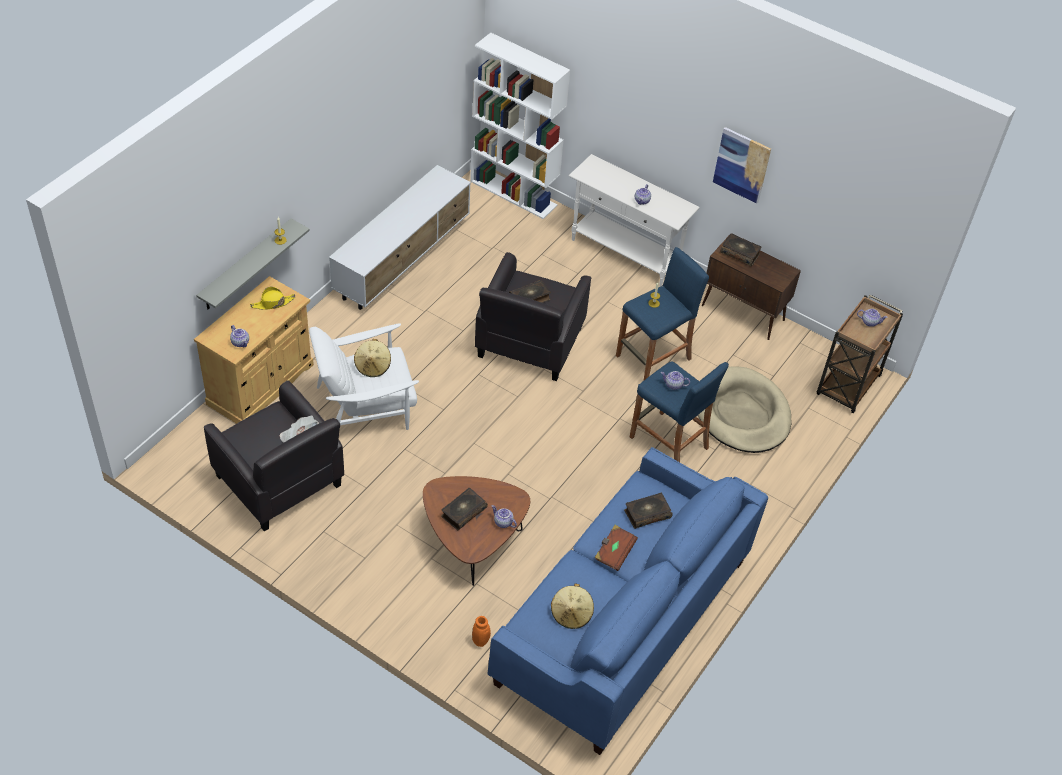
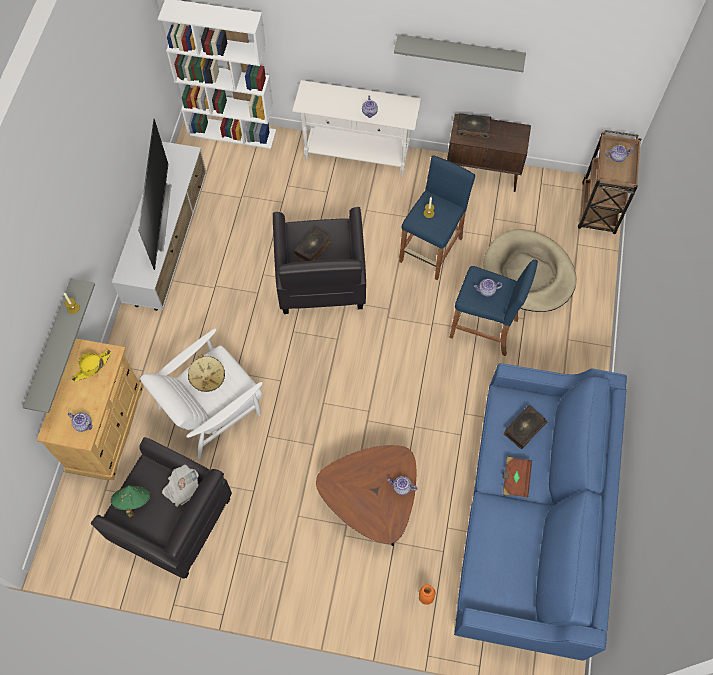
camera: 20 degrees left, 15 degrees up
(250, 431) = (133, 501): none -> green hat
(398, 221) = (156, 217): none -> television
(463, 512) = (362, 493): book -> none
(571, 614) = (511, 560): beige hat -> none
(742, 165) = (460, 52): picture -> grey shelf

